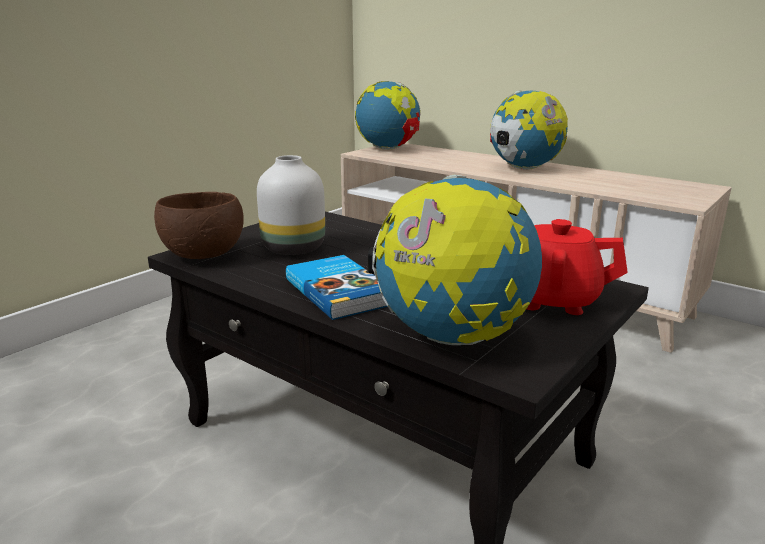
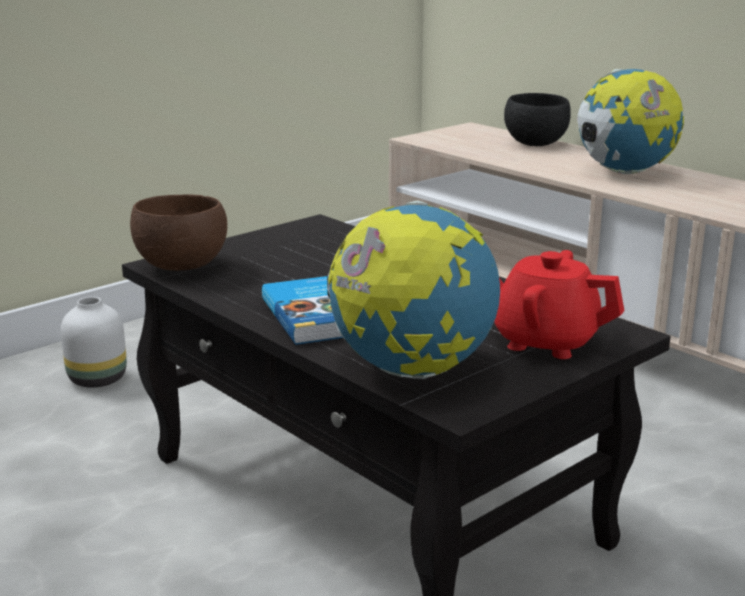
camera: 10 degrees right, 0 degrees up
(293, 248) = (282, 264): white vase -> white vase (97, 378)
(388, 149) = (456, 133): globe -> none
(448, 153) = (534, 144): none -> black bowl

